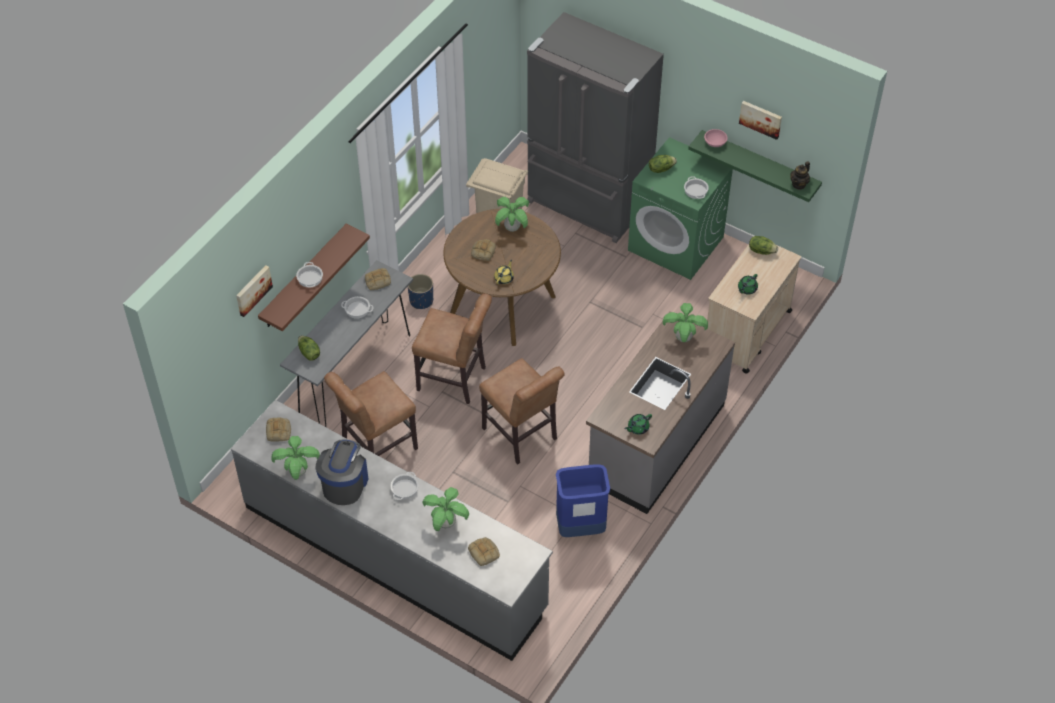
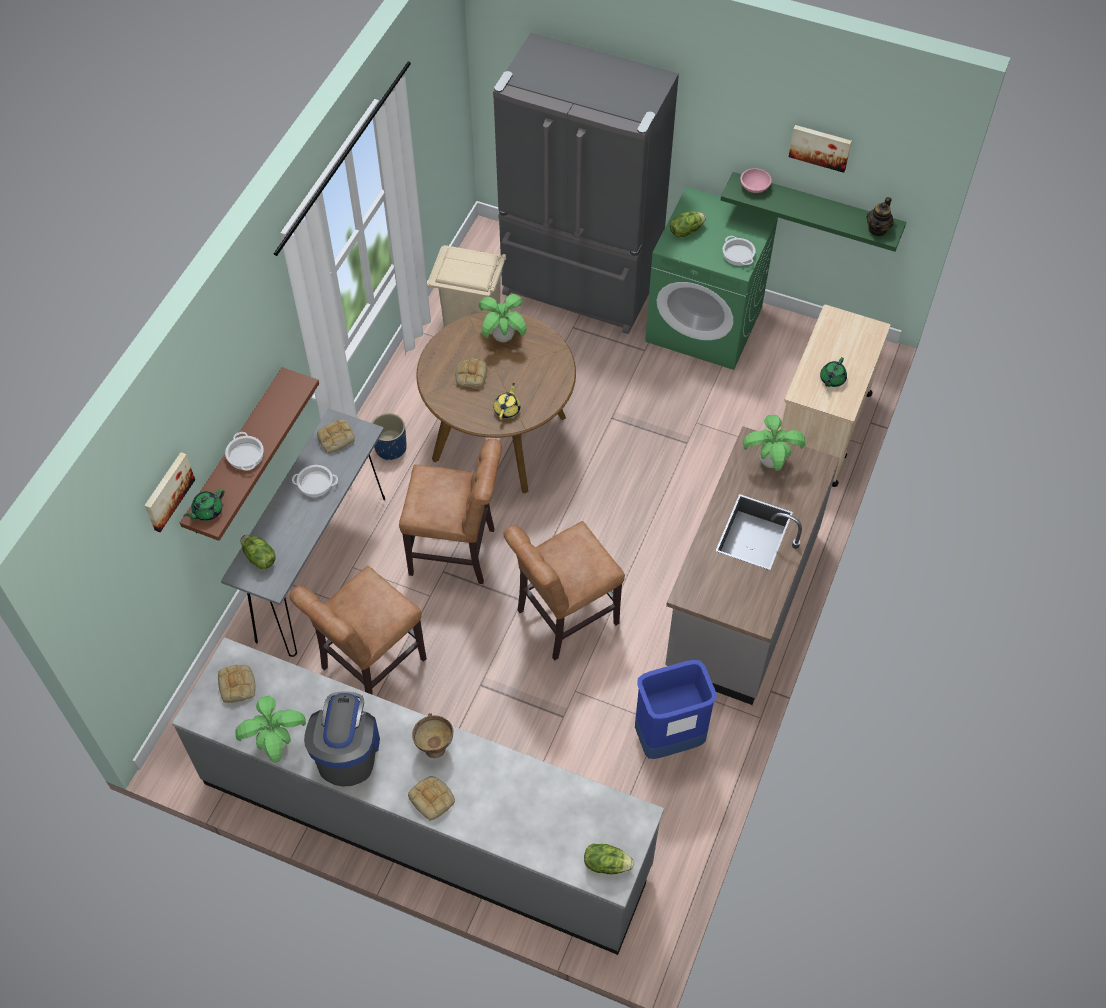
camera: 10 degrees left, 5 degrees up
(404, 488) = (434, 745): cooking pot -> brown bowl
(446, 523) = (505, 790): potted plant -> none
(484, 553) = (569, 828): bread -> bread (432, 799)
(522, 436) = (562, 619): brown chair -> brown chair turned 105 degrees clockwise
(637, 428) = (740, 602): green teapot -> green teapot (207, 511)
(761, 251) = (837, 324): lettuce -> lettuce (606, 863)

